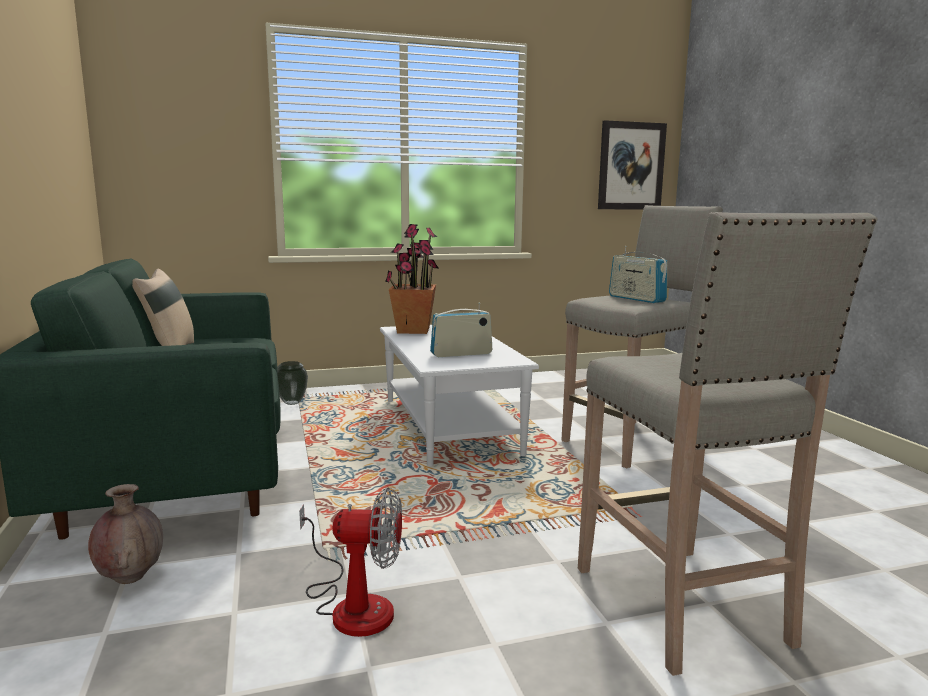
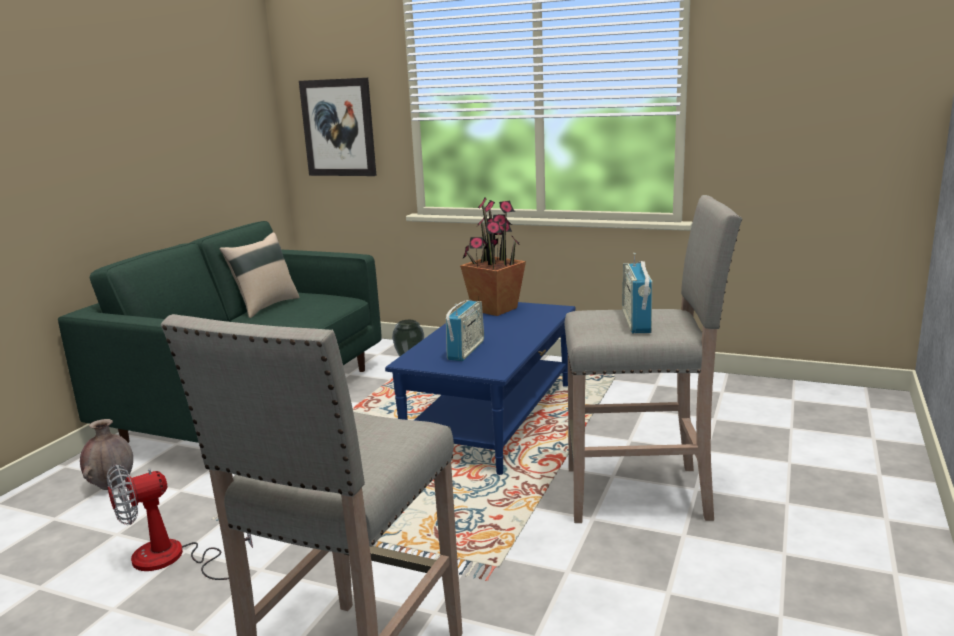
camera: 40 degrees right, 5 degrees up
(352, 604) = (173, 559): fan -> fan turned 105 degrees clockwise
(448, 425) = (493, 419): white coffee table -> blue coffee table
(461, 354) = (466, 350): radio -> radio turned 90 degrees clockwise
(631, 166) = (858, 106): picture -> picture (338, 128)

